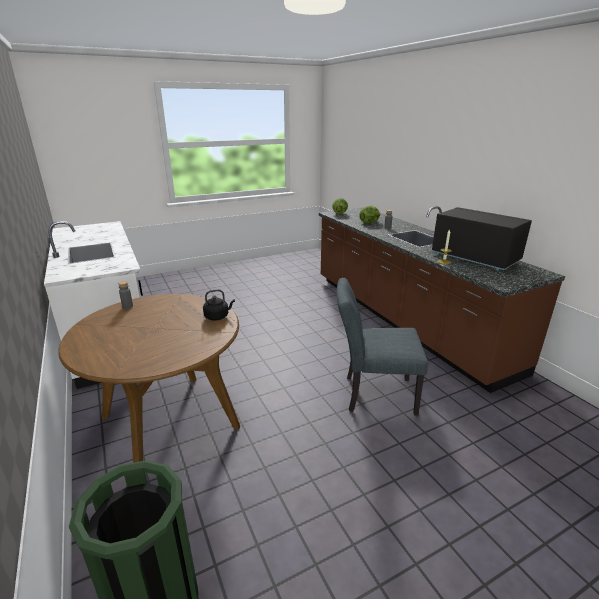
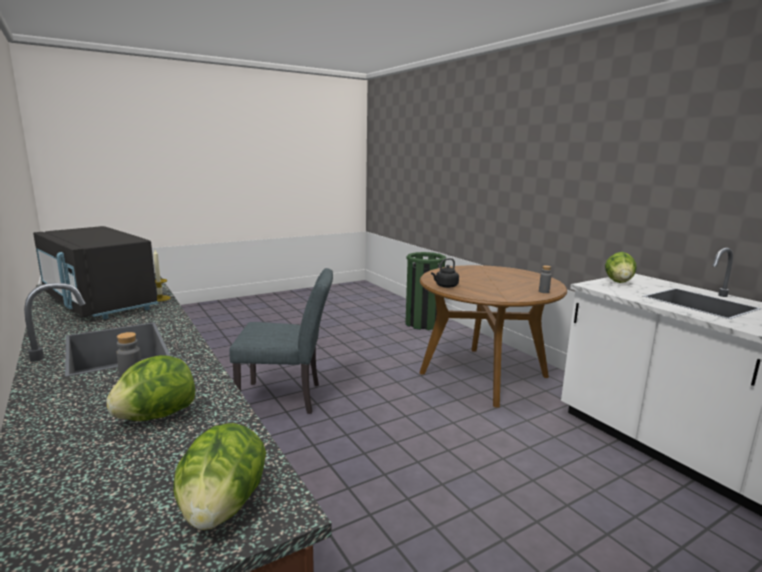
camera: 175 degrees right, 10 degrees down
(94, 270) = (618, 282): none -> lettuce

